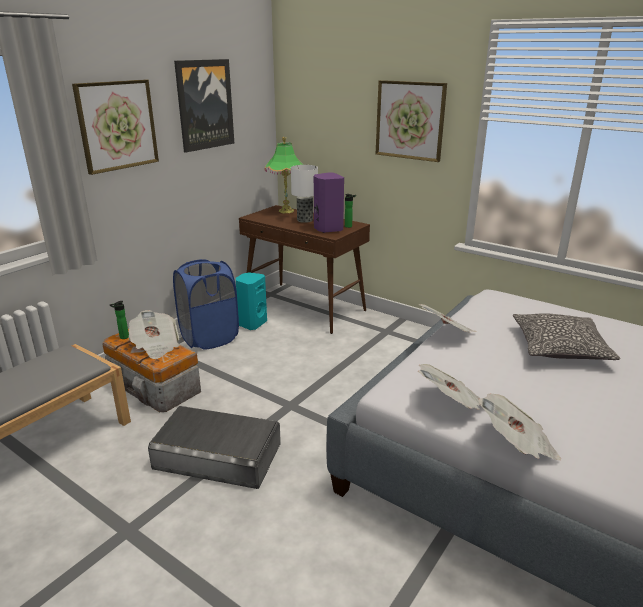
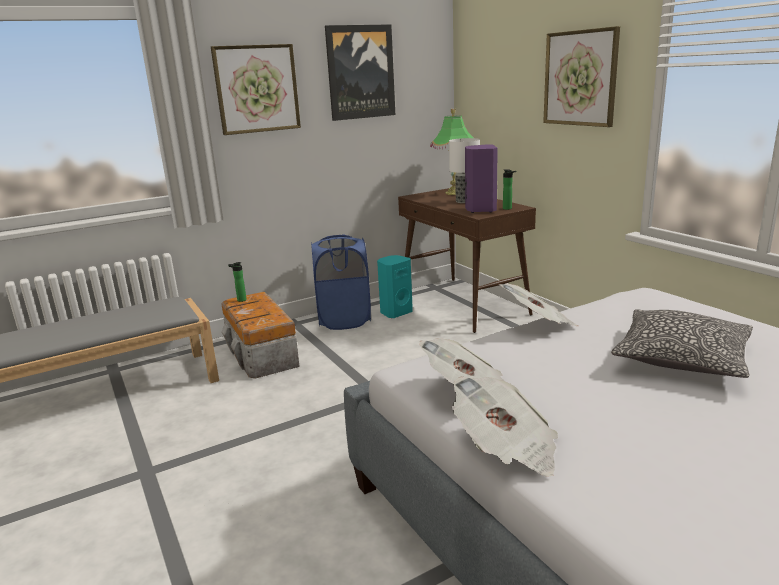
camera: 25 degrees right, 5 degrees down
(156, 346) = (261, 311): newspaper -> none
(217, 455) = (271, 426): grey storage box -> none

